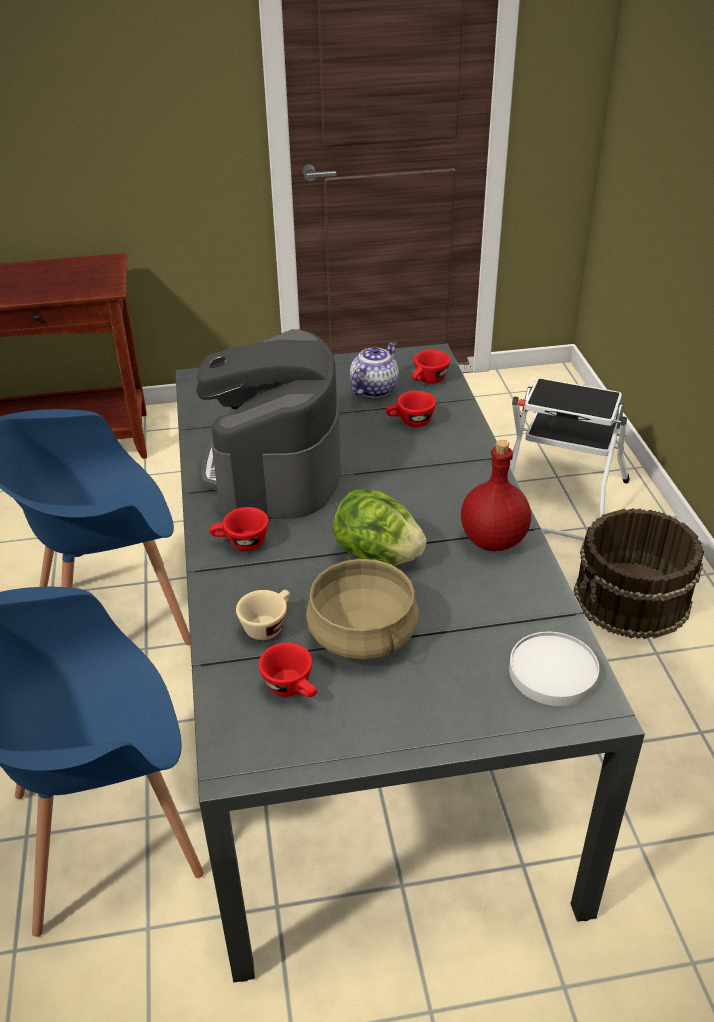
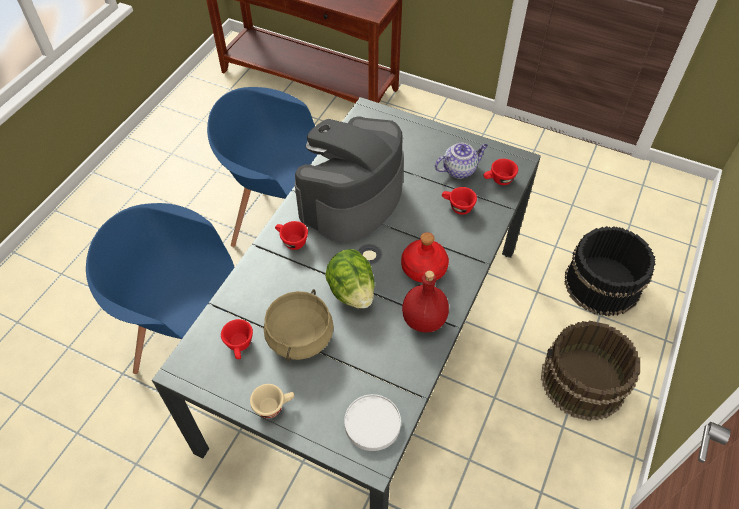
camera: 35 degrees right, 15 degrees up
(267, 625) = (261, 301): beige cup -> beige cup (274, 406)
(436, 493) = (423, 268): none -> red bottle
(558, 497) = (601, 283): step ladder -> black bucket

